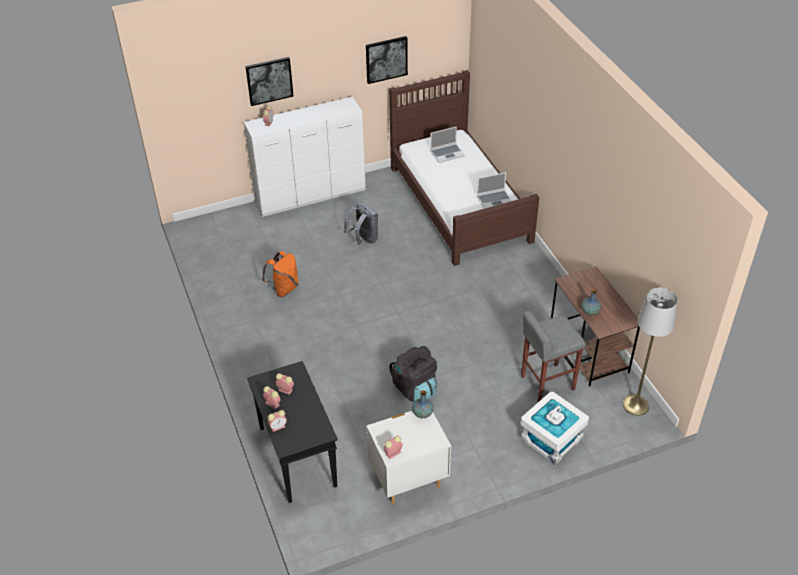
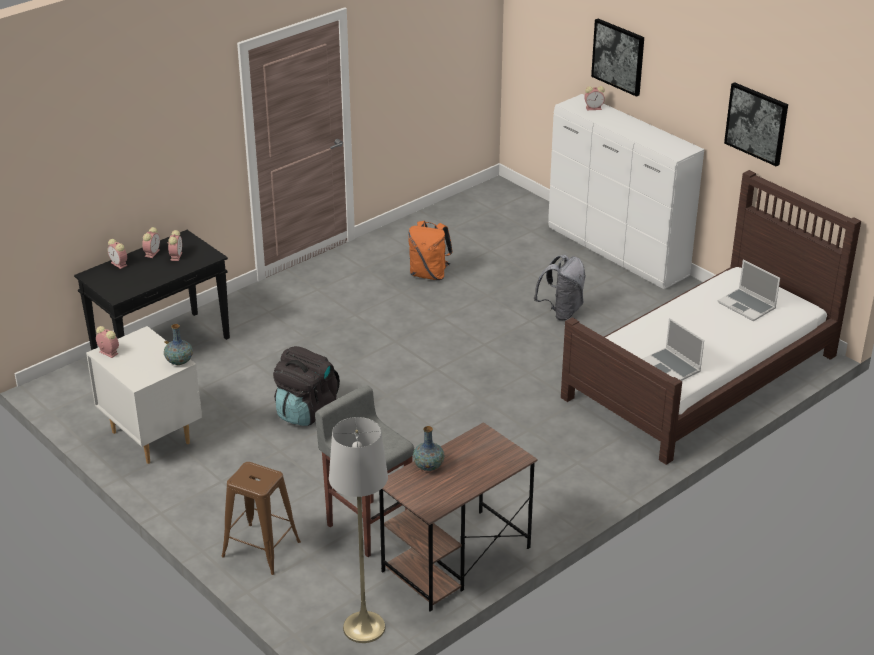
camera: 70 degrees right, 10 degrees down
(551, 440) = (261, 549): white storage box -> brown stool

